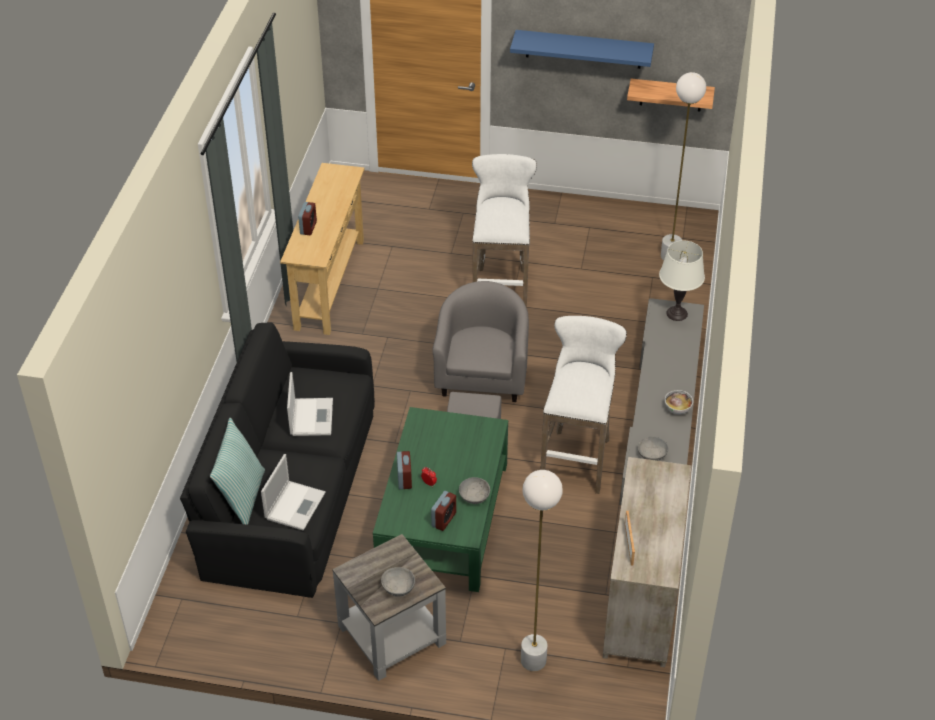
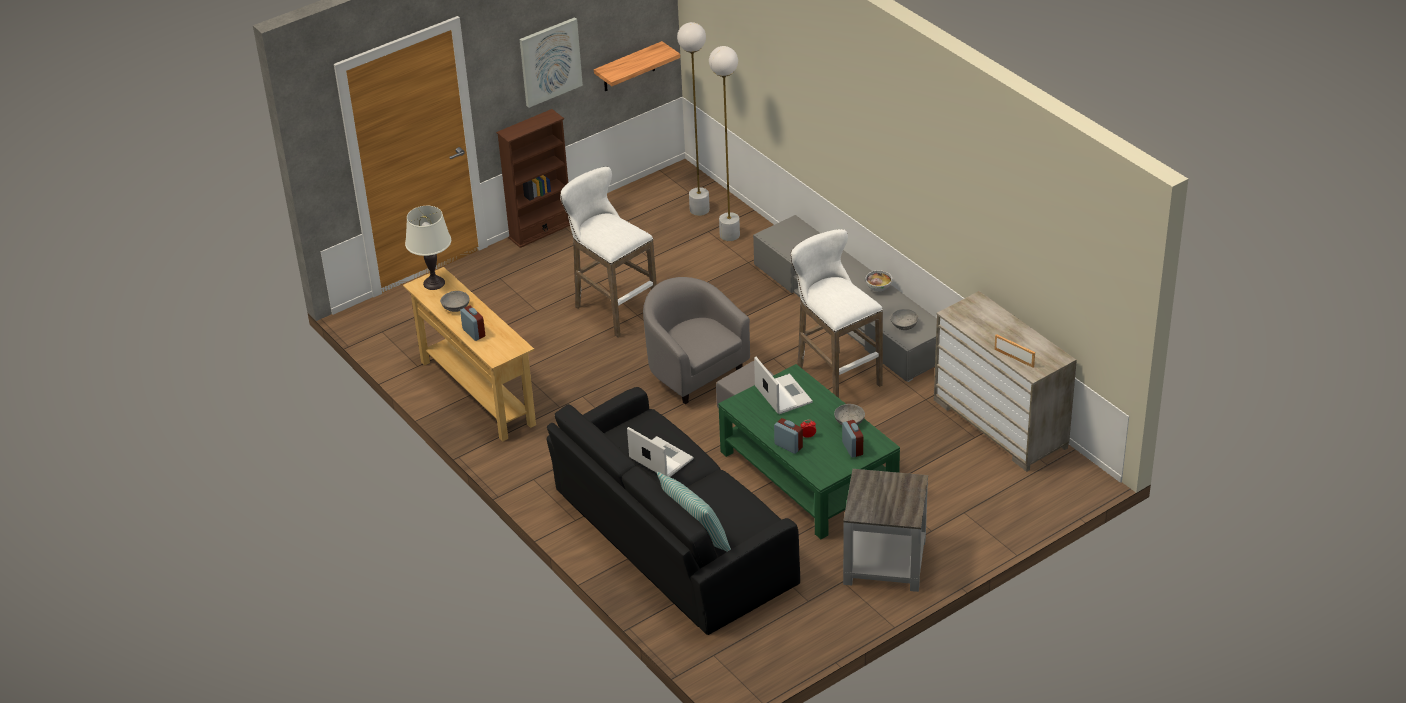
camera: 45 degrees left, 5 degrees down
(295, 505) = (741, 514): laptop -> laptop (782, 394)
(398, 588) = (901, 498): grey bowl -> grey bowl (456, 307)
(533, 660) = (990, 505): white floor lamp -> white floor lamp (729, 235)
(539, 197) = (541, 231): none -> brown bookcase
(583, 49) = (550, 61): blue shelf -> picture
(677, 313) = (787, 232): white table lamp -> white table lamp (434, 283)

